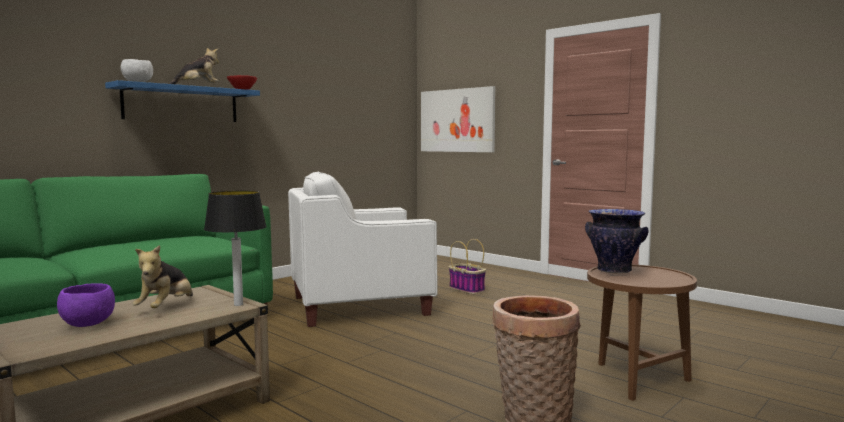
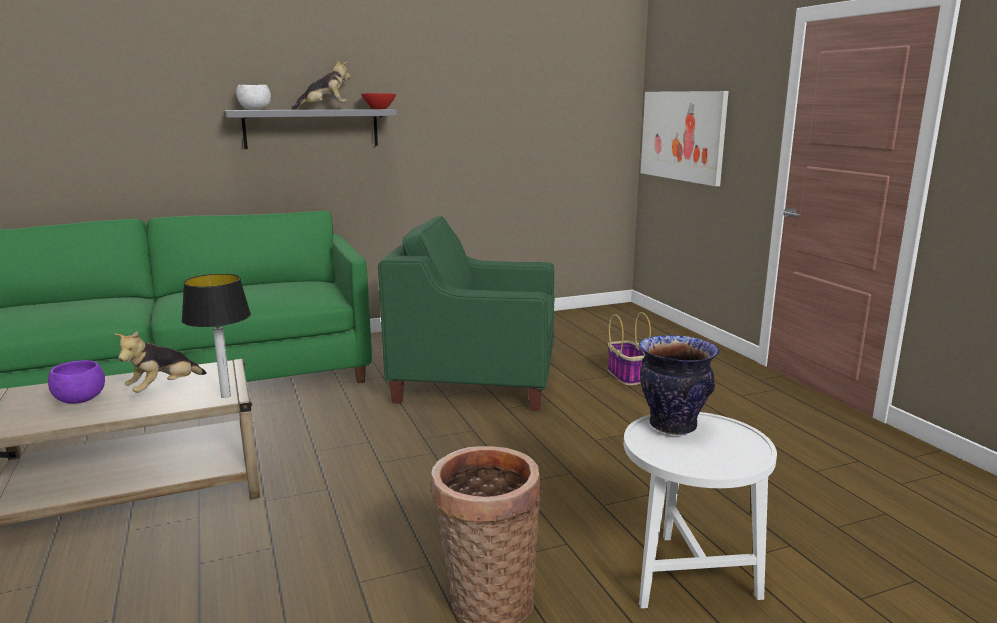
camera: 25 degrees right, 10 degrees up
(181, 104) = (311, 128): blue shelf -> grey shelf
(359, 305) = (475, 381): white armchair -> green armchair
(636, 379) = (686, 574): brown side table -> white side table

